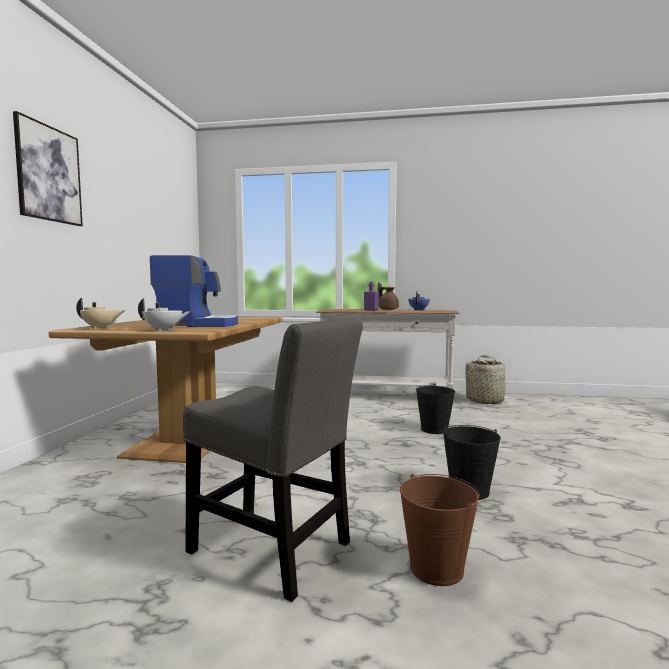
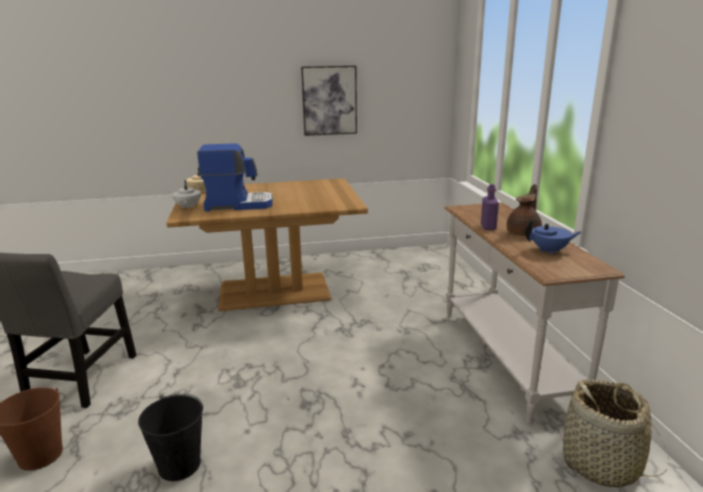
camera: 70 degrees right, 15 degrees up
(48, 174) = (222, 64): picture -> picture (329, 100)
(197, 325) = (238, 204): coffee machine -> coffee machine turned 75 degrees counterclockwise
(434, 429) = (377, 420): black bucket -> none

